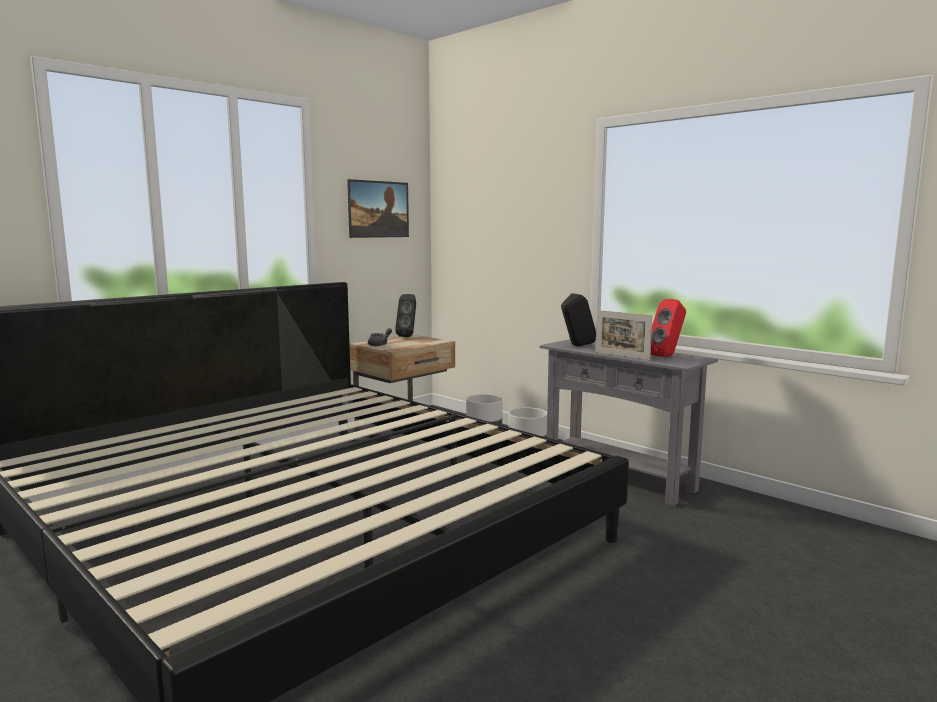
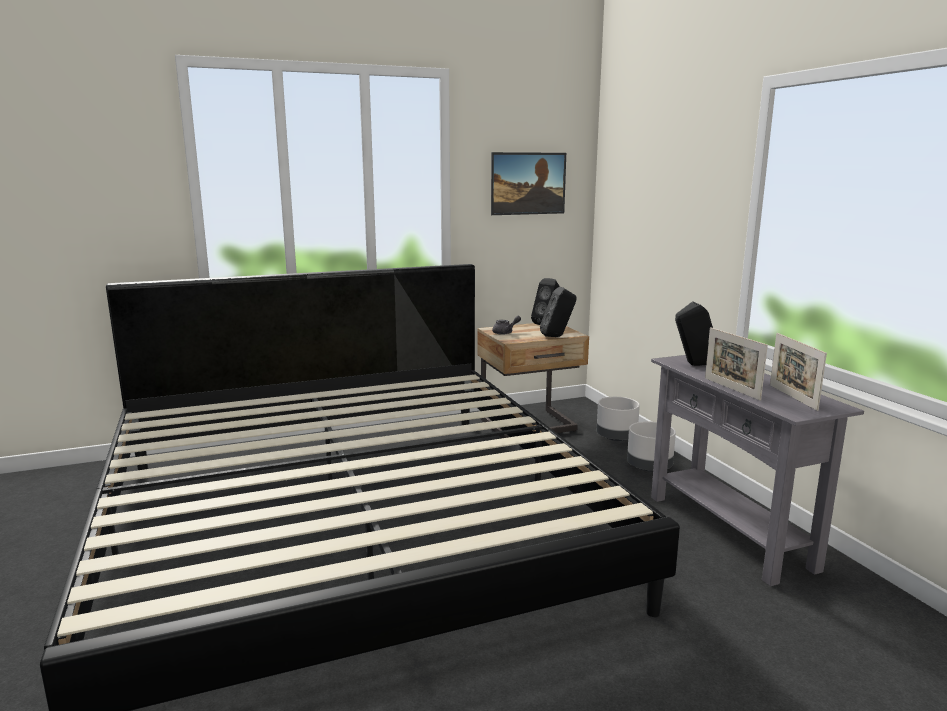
camera: 25 degrees right, 5 degrees up
(429, 343) = (557, 336): none -> black speaker
(667, 356) = (792, 397): red speaker -> picture frame

